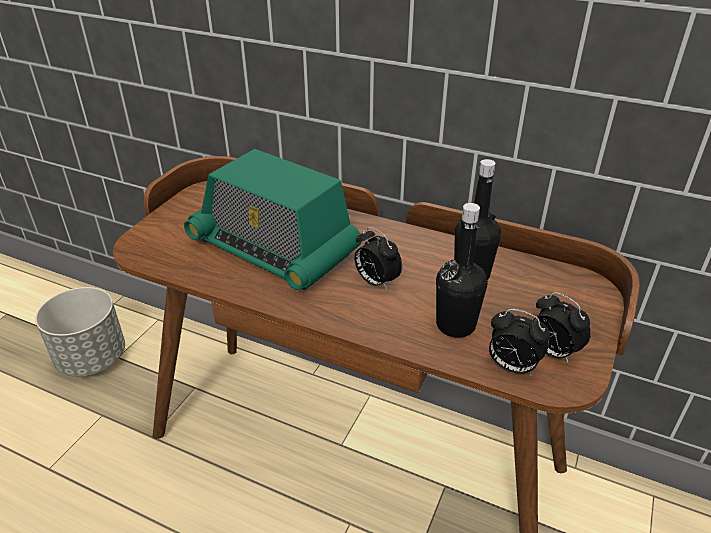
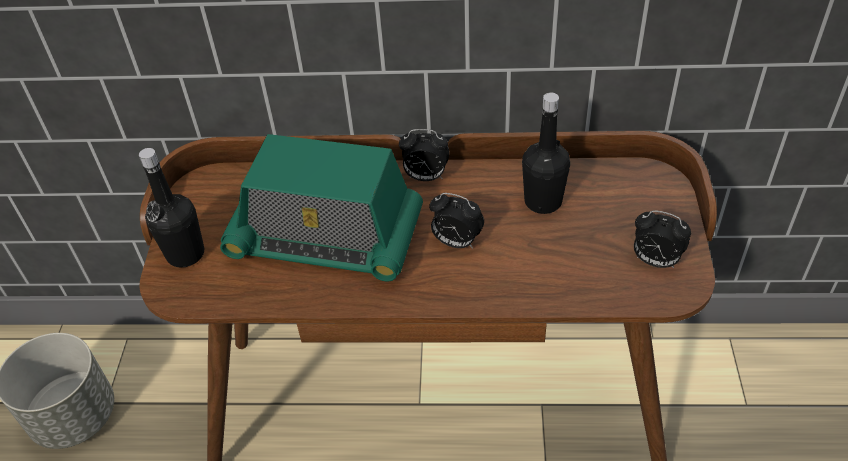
camera: 20 degrees left, 10 degrees up
(455, 325) = (557, 264): black bottle -> black bottle (185, 254)
(511, 367) = (628, 289): alarm clock -> alarm clock (425, 177)

